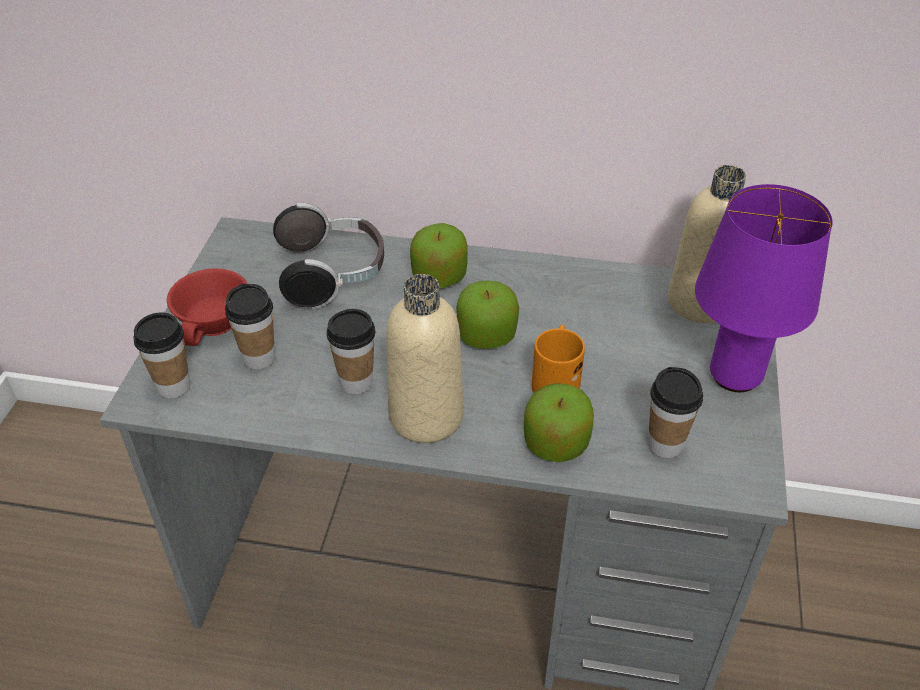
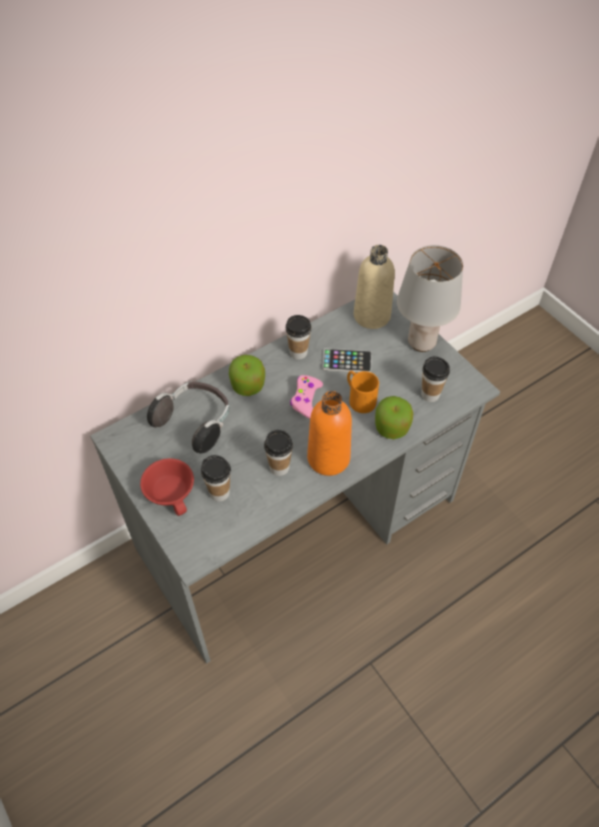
camera: 45 degrees left, 10 degrees up
(173, 386) = (198, 539): cup -> cup (298, 353)
(426, 416) = (328, 458): beige bottle -> orange bottle
(486, 335) = (306, 399): apple -> pink game controller
(596, 330) = (347, 361): none -> phone
(735, 377) = (422, 343): purple table lamp -> grey table lamp

